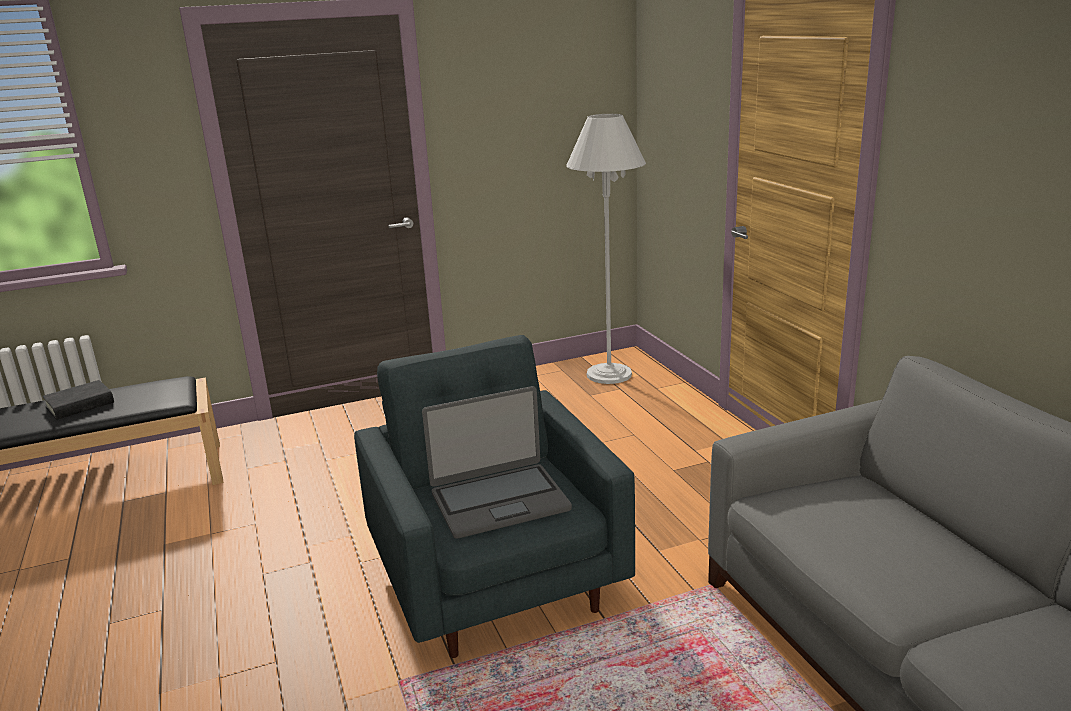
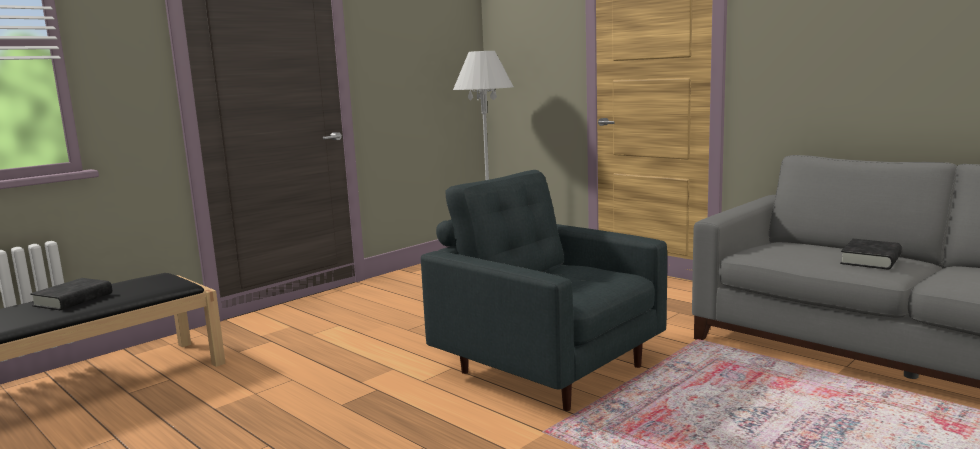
camera: 25 degrees left, 10 degrees down
(499, 501) = (571, 281): laptop -> none
(913, 569) = (870, 260): none -> black book

